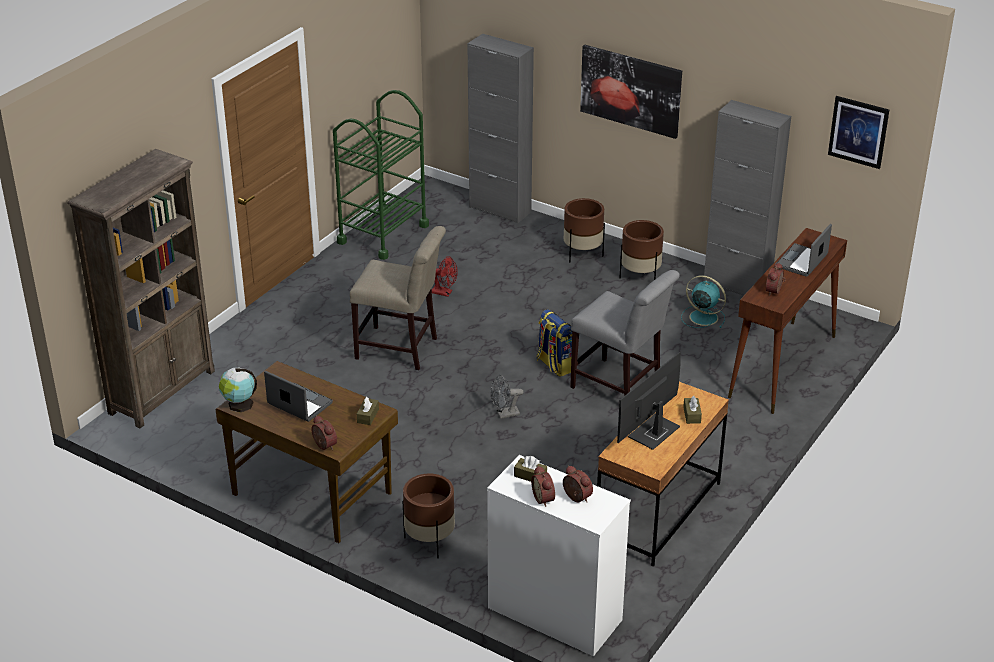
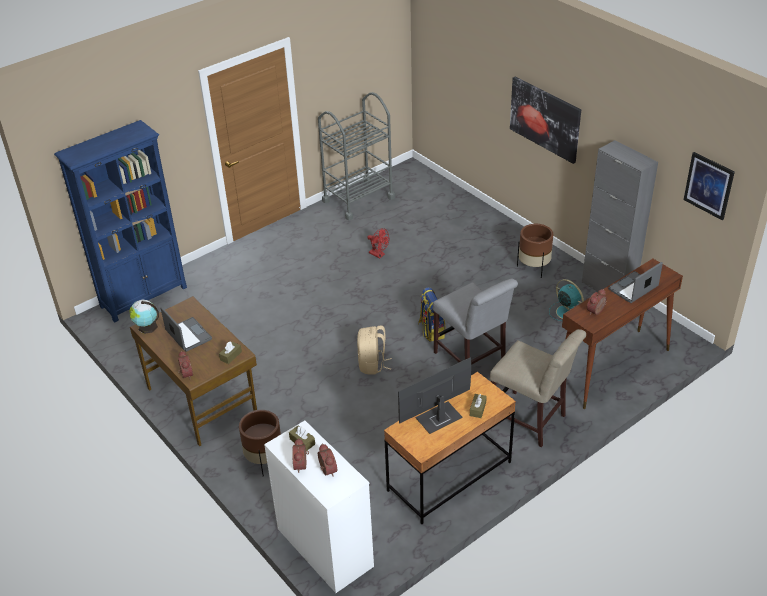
camera: 20 degrees right, 5 degrees up
(162, 391) = (144, 296): brown bookcase -> blue bookcase
(383, 234) = (358, 199): green cart -> grey cart
(401, 349) = (324, 295): beige chair -> beige chair (531, 421)
(500, 210) = (453, 194): grey cabinet -> none
(504, 414) = (372, 365): grey fan -> beige backpack
(582, 254) = (498, 241): brown planter -> none

